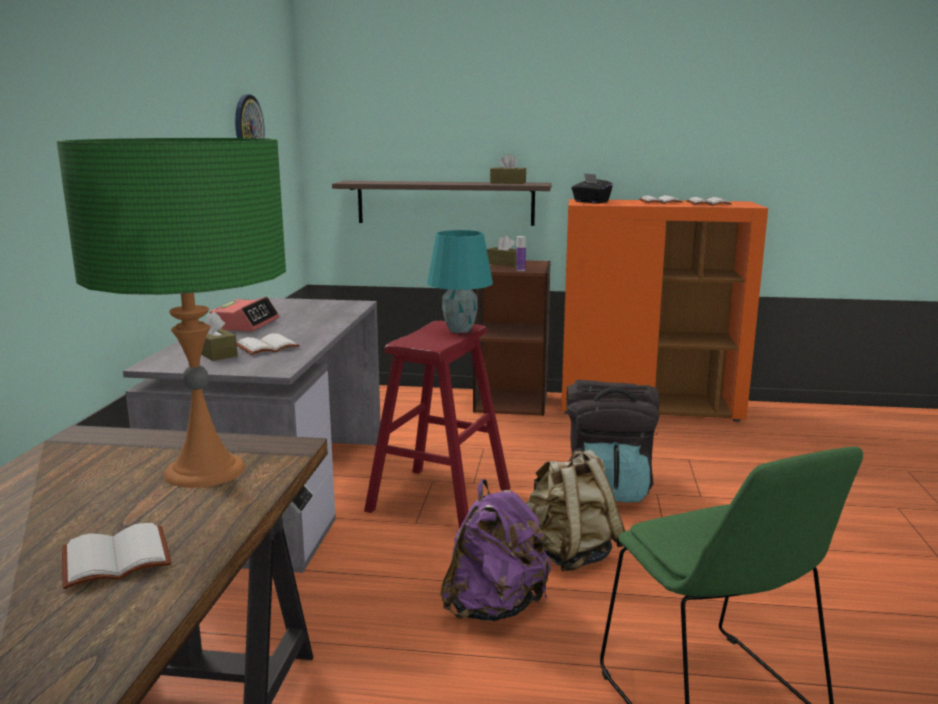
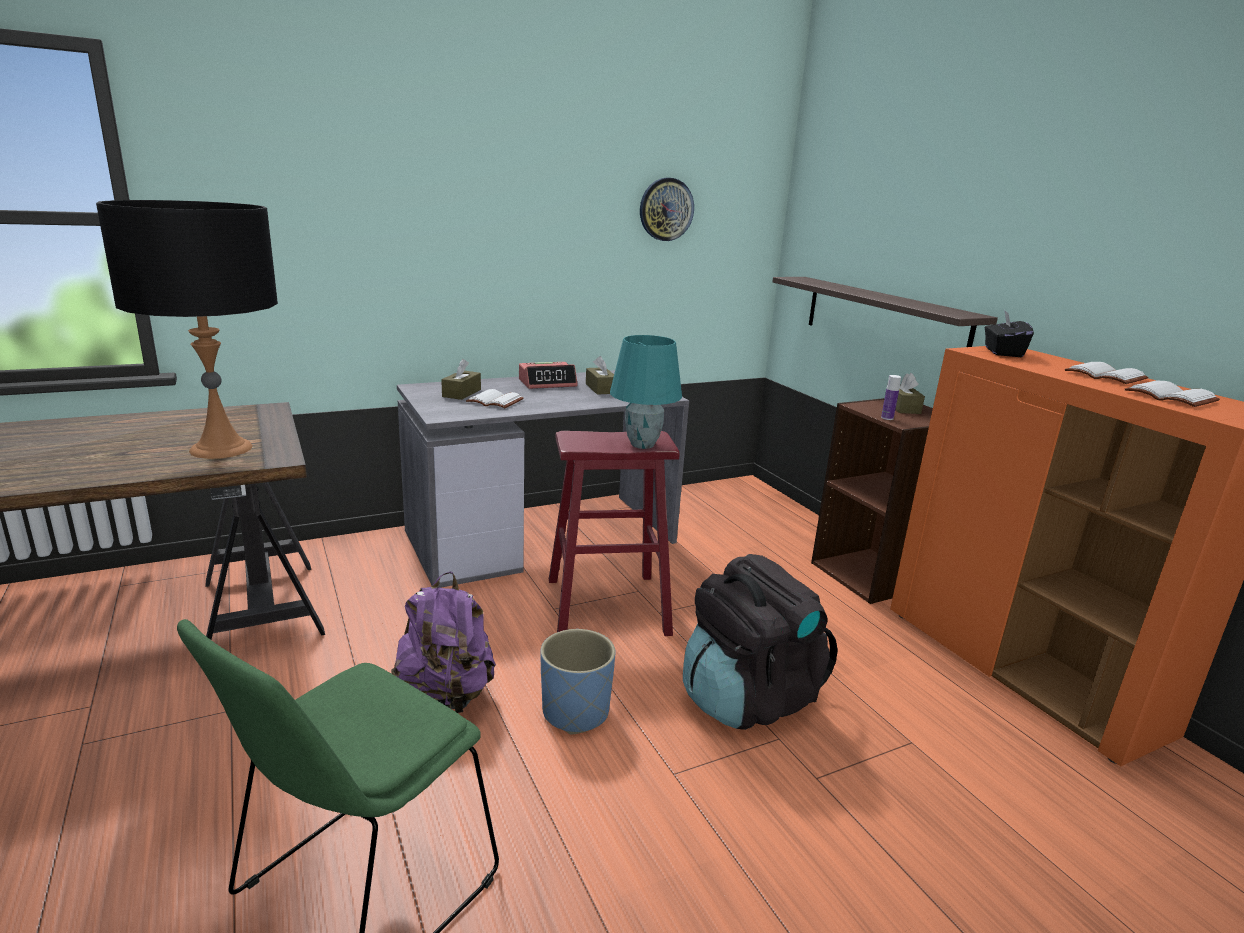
camera: 55 degrees right, 5 degrees up
(118, 557) = (75, 463): white book -> none
(204, 470) = (221, 448): green table lamp -> black table lamp
(508, 183) = (937, 307): brown tissue box -> brown tissue box (600, 388)
(569, 554) = (574, 712): beige backpack -> blue planter

